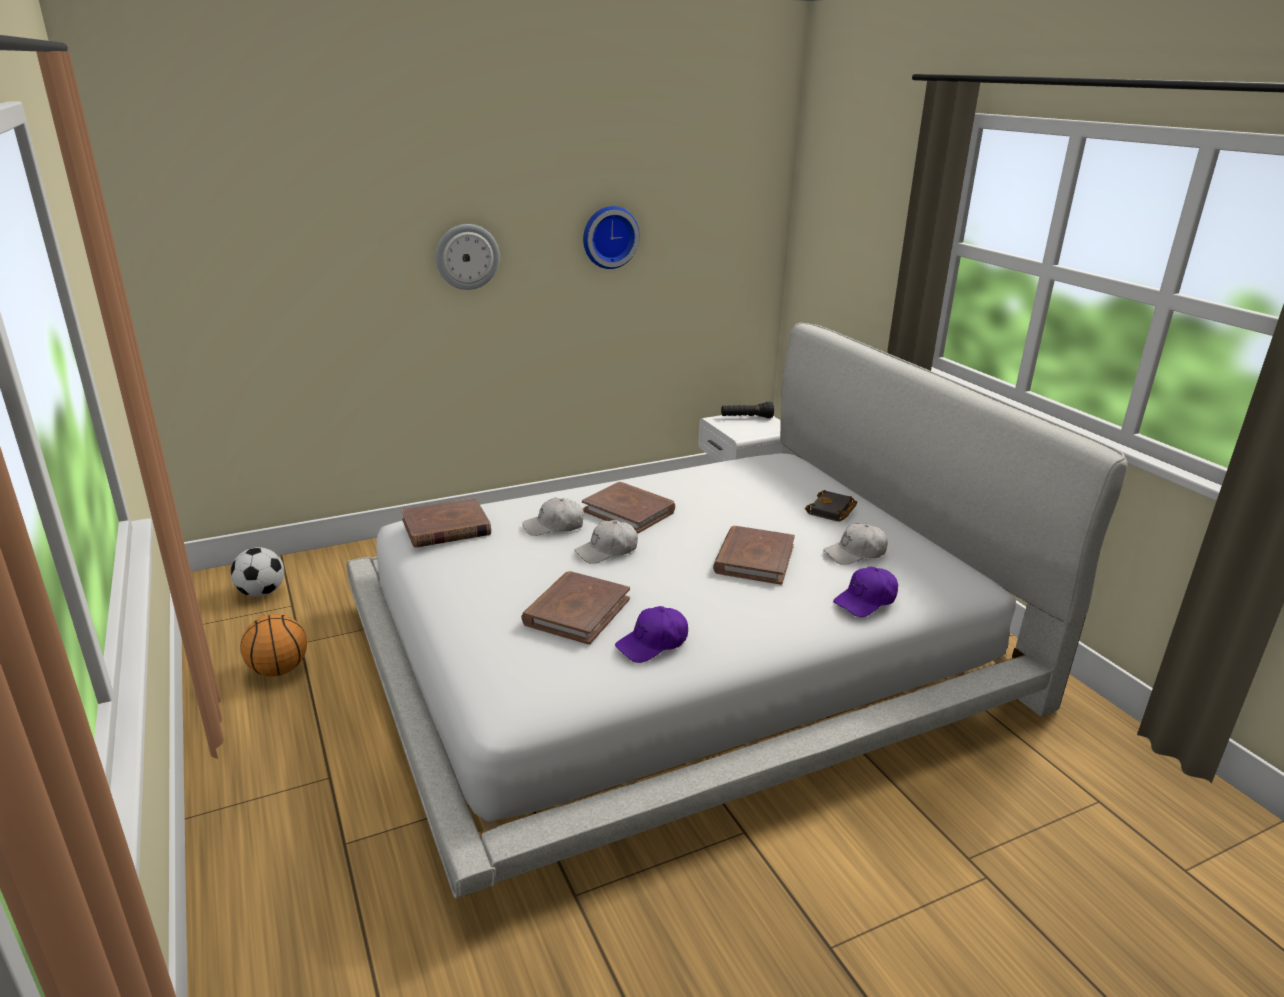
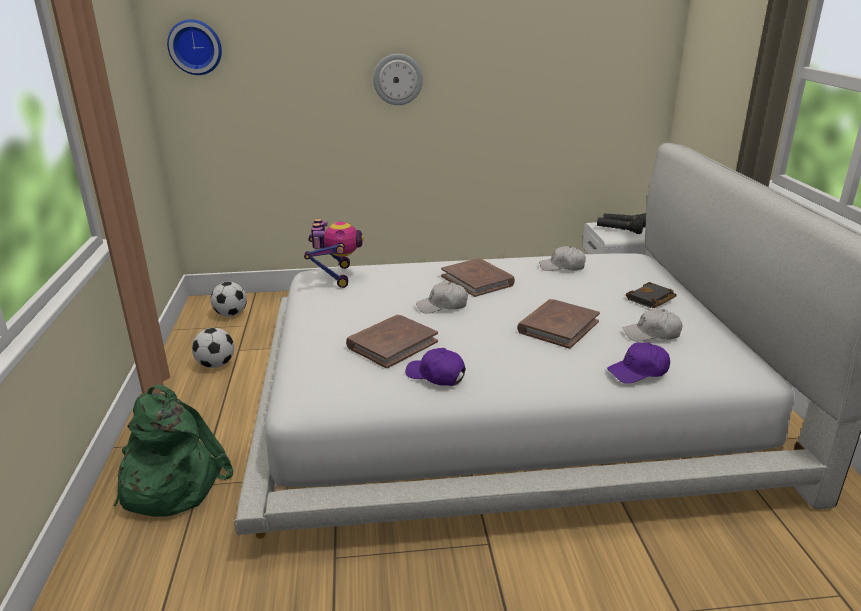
camera: 20 degrees right, 0 degrees up
(278, 669) = (216, 365): basketball -> football
(300, 851) = (170, 483): none -> green backpack
(446, 527) = (336, 276): brown book -> toy robot
(554, 526) = (413, 284): white cap -> white cap (562, 267)
(609, 237) = (514, 67): wall clock -> wall clock (195, 47)
(653, 643) = (436, 375): purple cap -> purple cap turned 45 degrees clockwise
(744, 425) = (619, 231): none -> black flashlight

